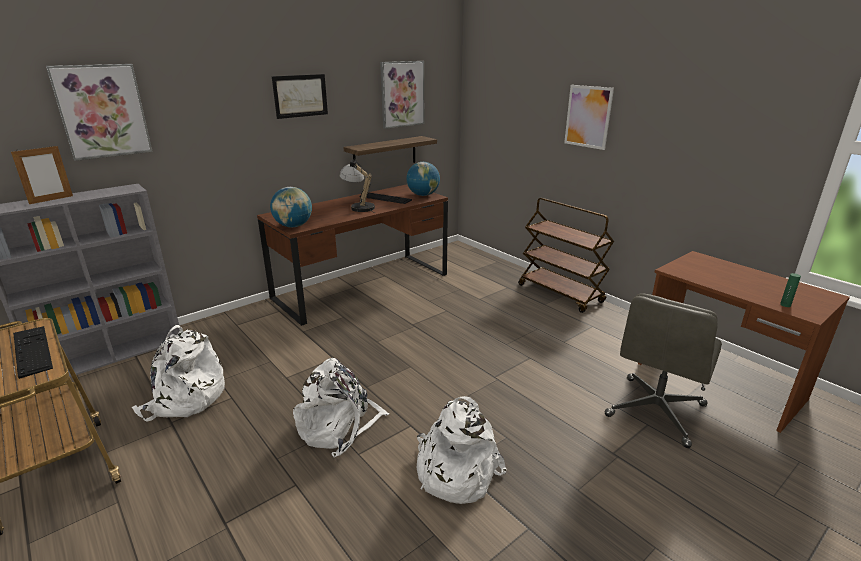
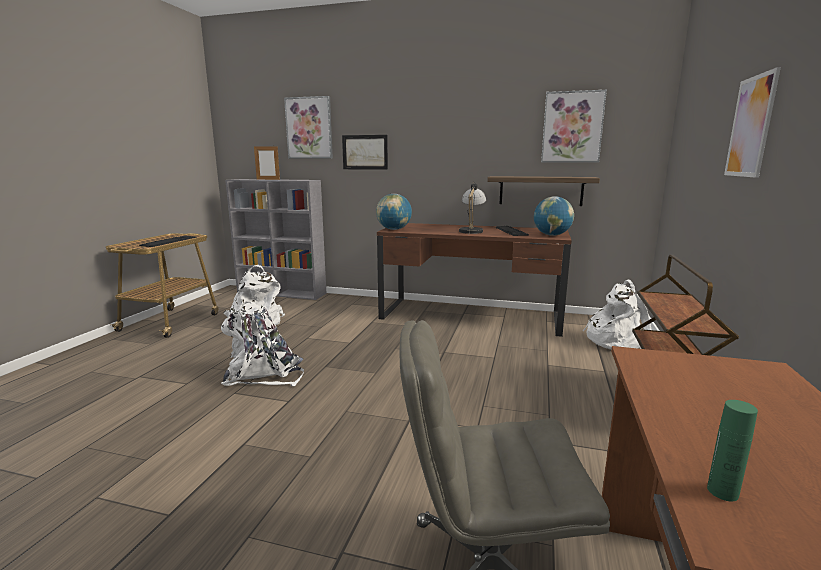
camera: 55 degrees right, 10 degrees down
(300, 96) = (452, 124): picture -> picture (365, 152)
(454, 471) = (236, 443): white backpack -> white backpack (616, 341)

